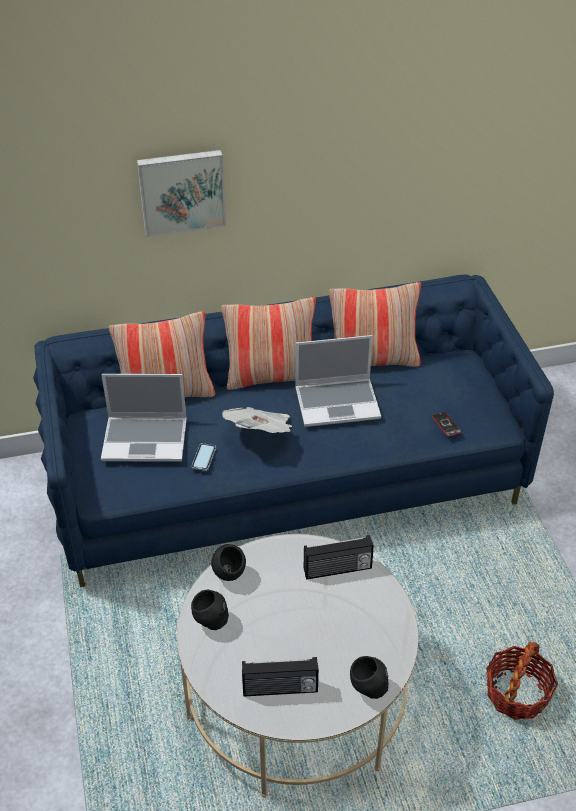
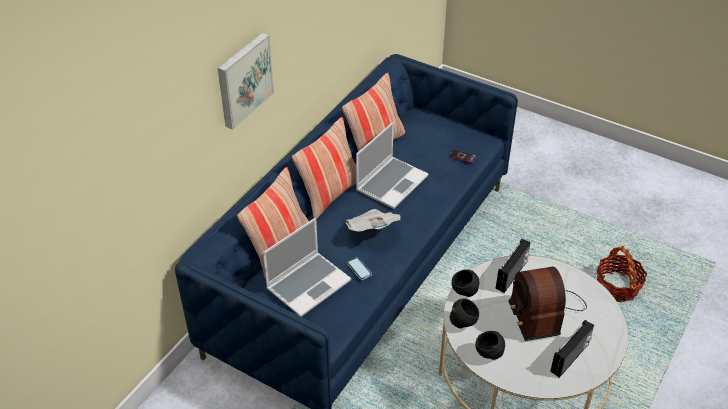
camera: 45 degrees left, 0 degrees up
(320, 624) = (543, 310): none -> radio
(368, 689) = (607, 322): black bowl -> black bowl (464, 293)

